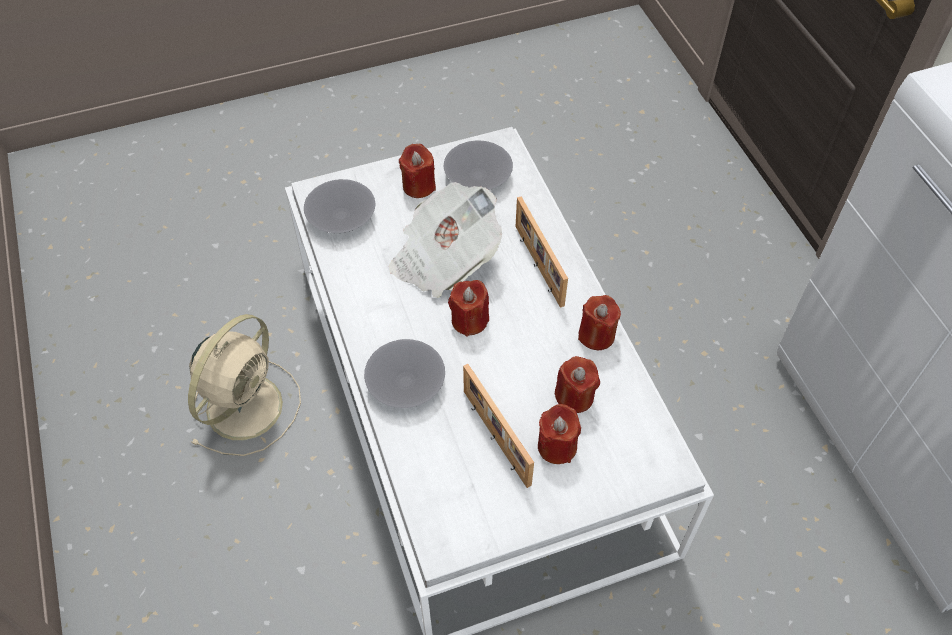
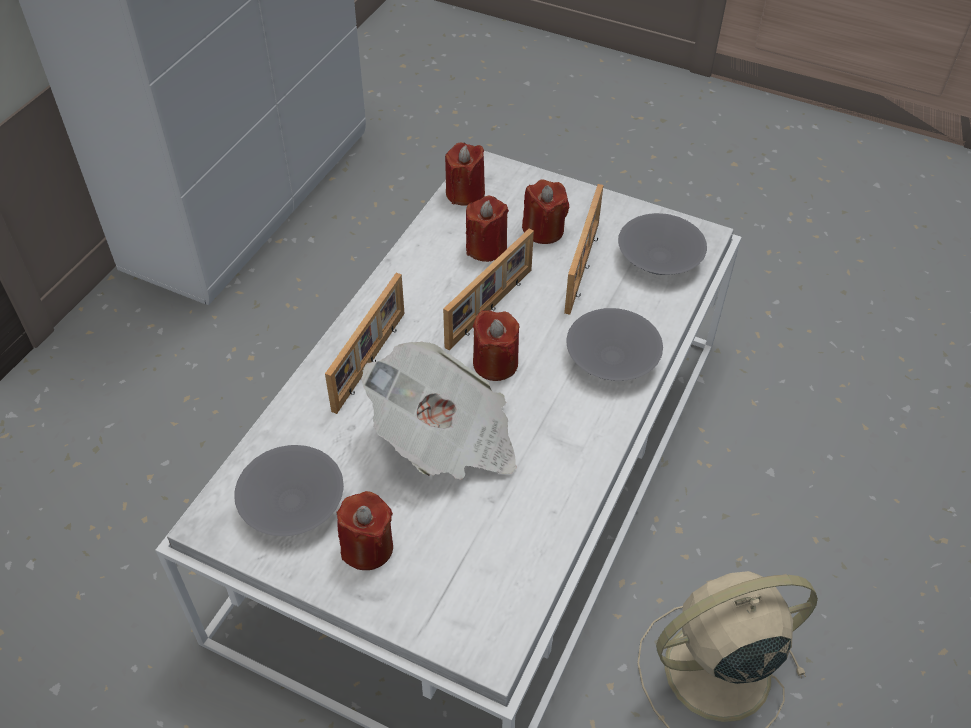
camera: 135 degrees left, 5 degrees down
(341, 217) = (497, 583): grey bowl -> grey bowl (660, 257)
(515, 354) = (491, 308): none -> picture frame
(596, 335) = (407, 272): red candle -> red candle (465, 193)

